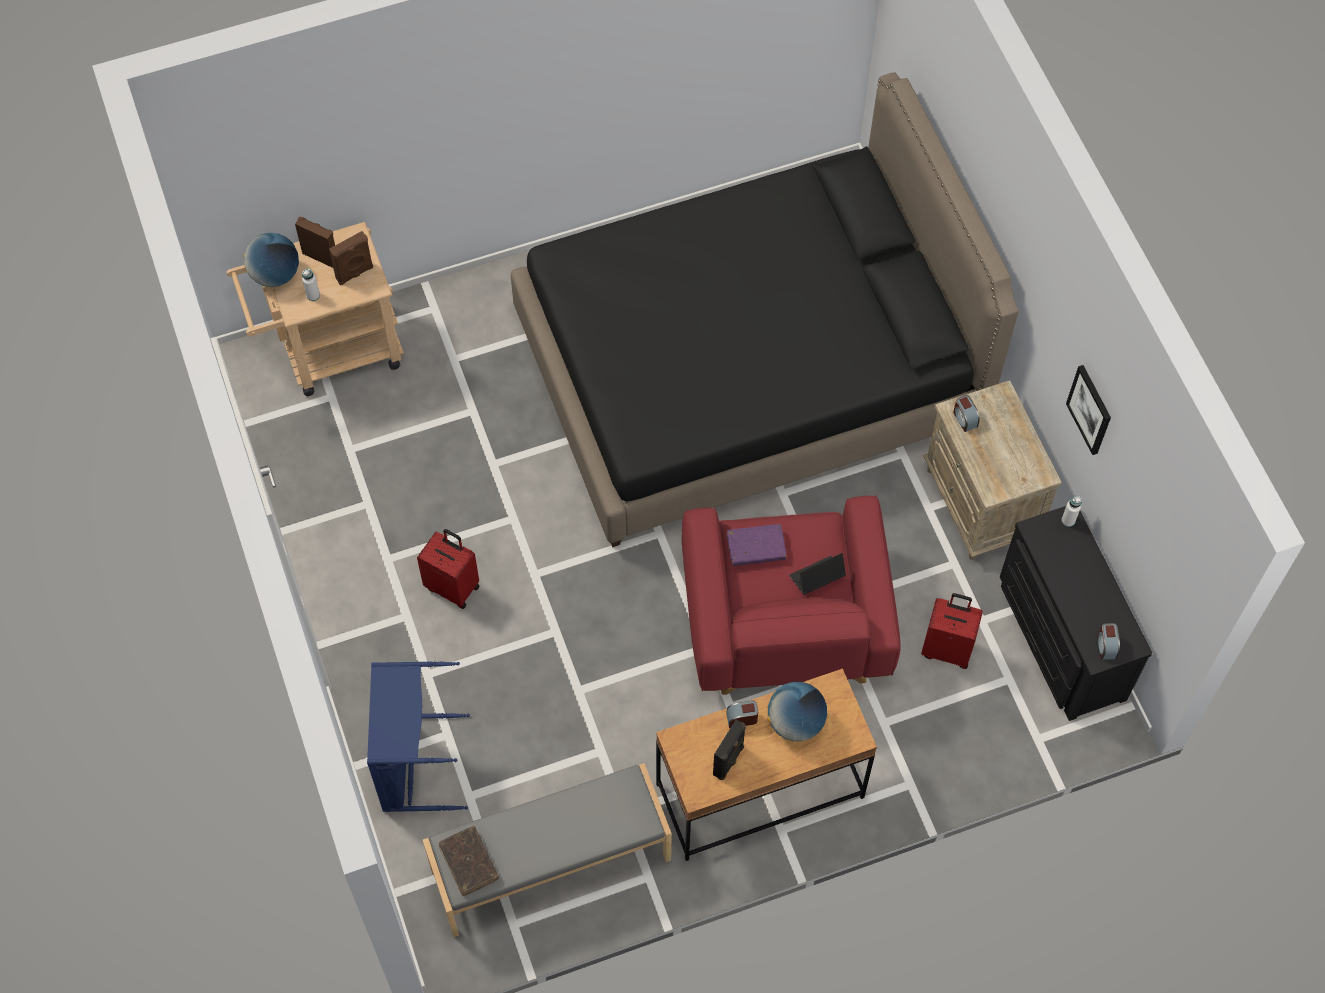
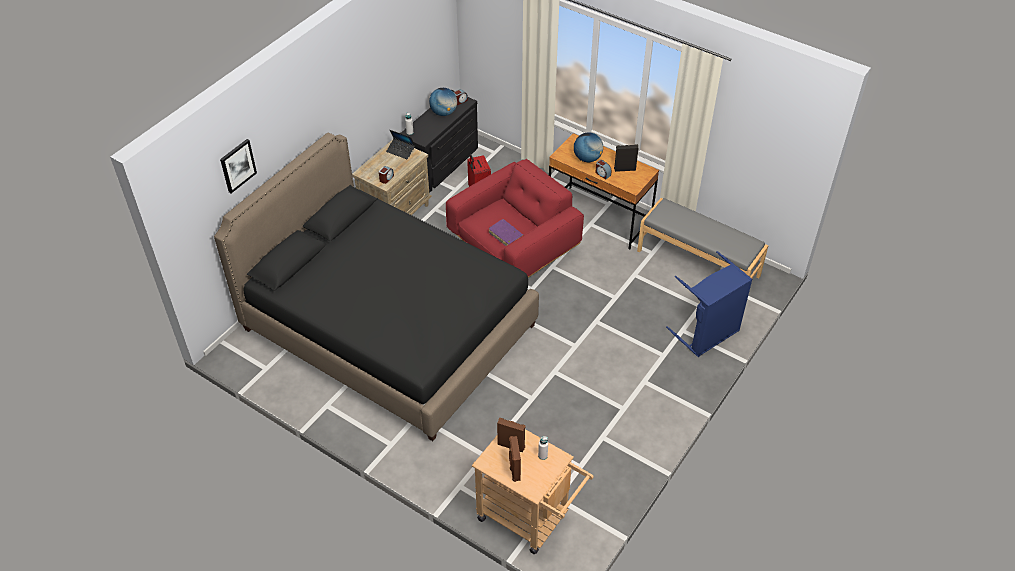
camera: 125 degrees left, 15 degrees down
(275, 274) = (546, 483): globe -> globe (443, 113)
(453, 586) = (611, 373): red suitcase -> none
(469, 863) = (743, 246): brown book -> none
(816, 577) = (501, 210): laptop -> laptop (401, 151)
(1090, 409) = (381, 83): picture -> picture (237, 165)

